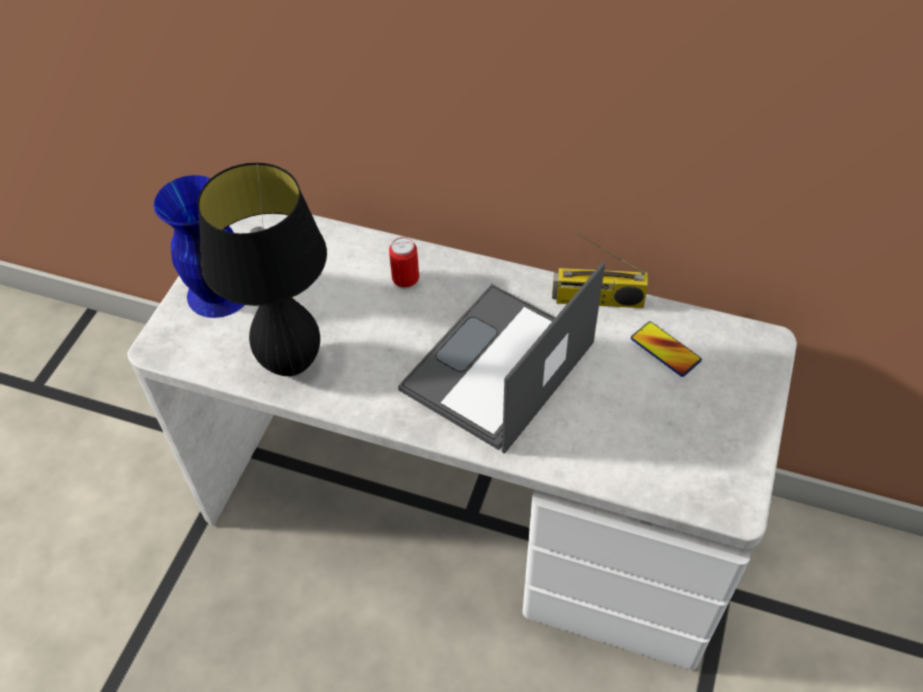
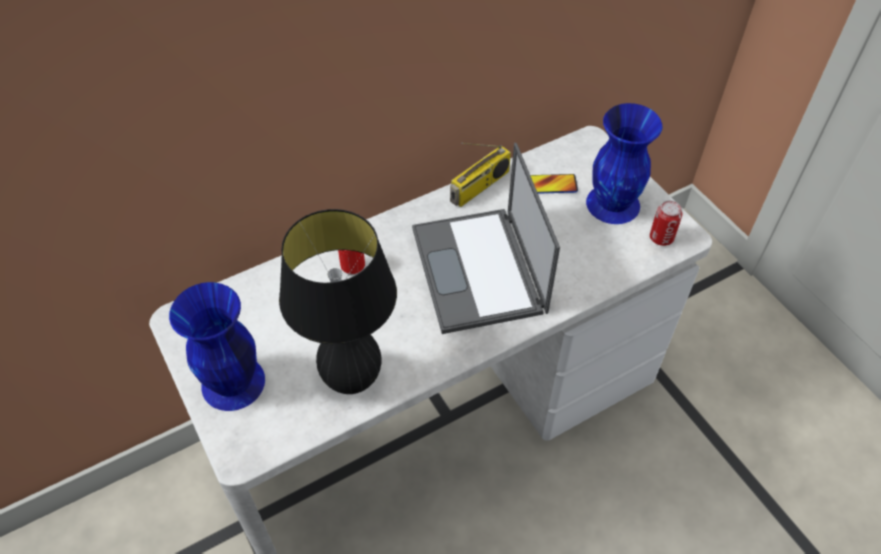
camera: 50 degrees left, 0 degrees up
(705, 416) = (613, 203): none -> blue vase
(707, 487) = (661, 238): none -> can

